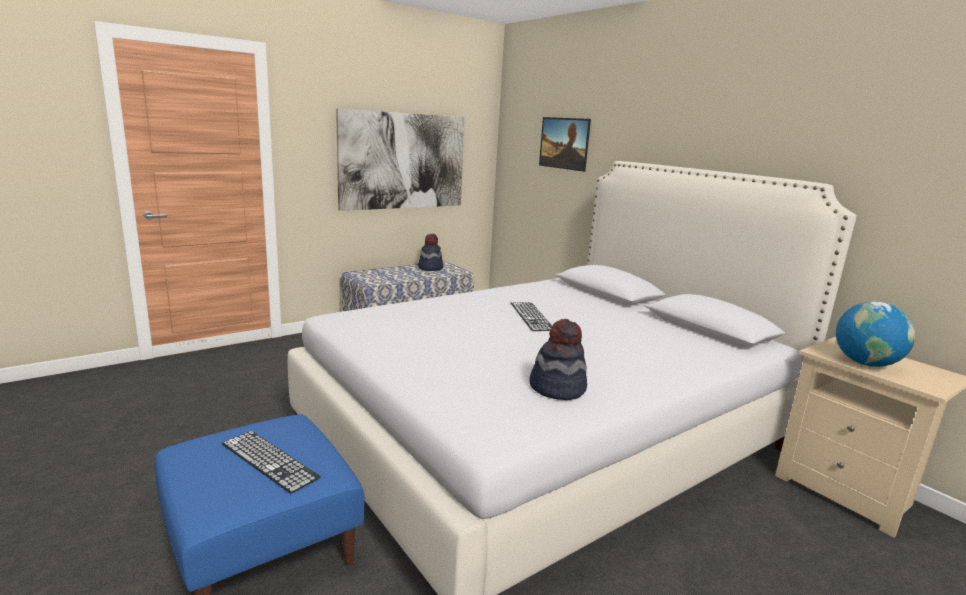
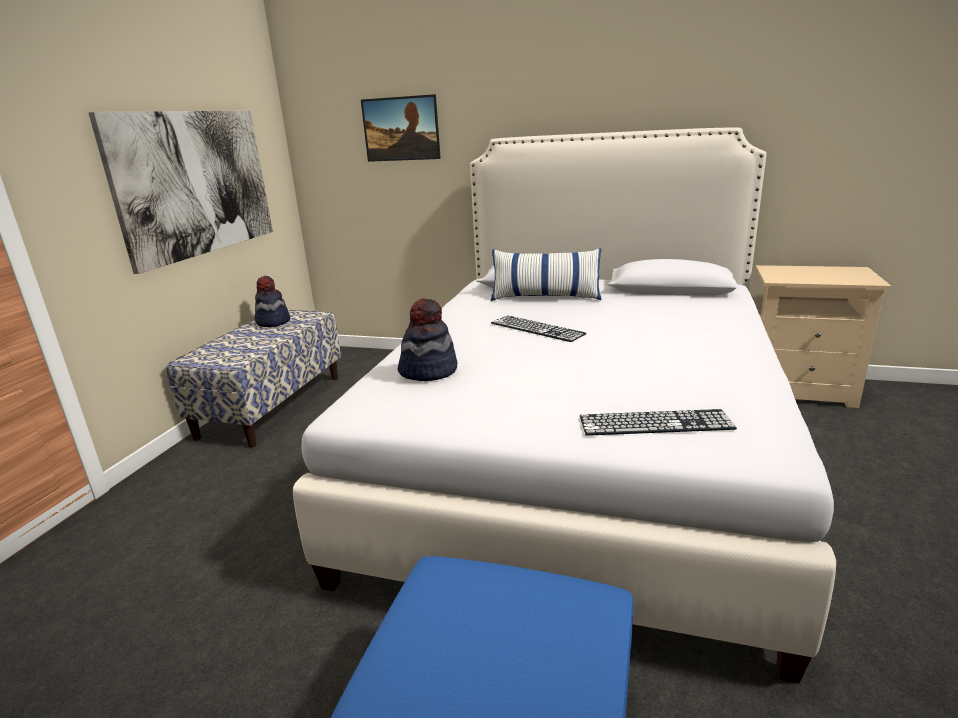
camera: 35 degrees left, 5 degrees up
(269, 460) = (510, 631): keyboard -> keyboard (655, 423)
(557, 388) = (706, 383): hat -> hat (428, 371)
(590, 301) = (545, 297): none -> pillow
(866, 363) = (812, 278): globe -> none

